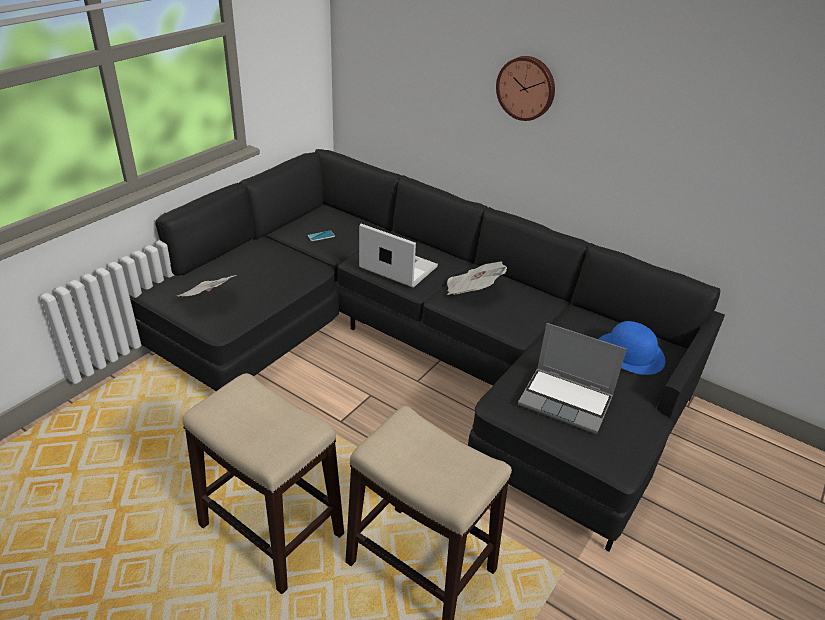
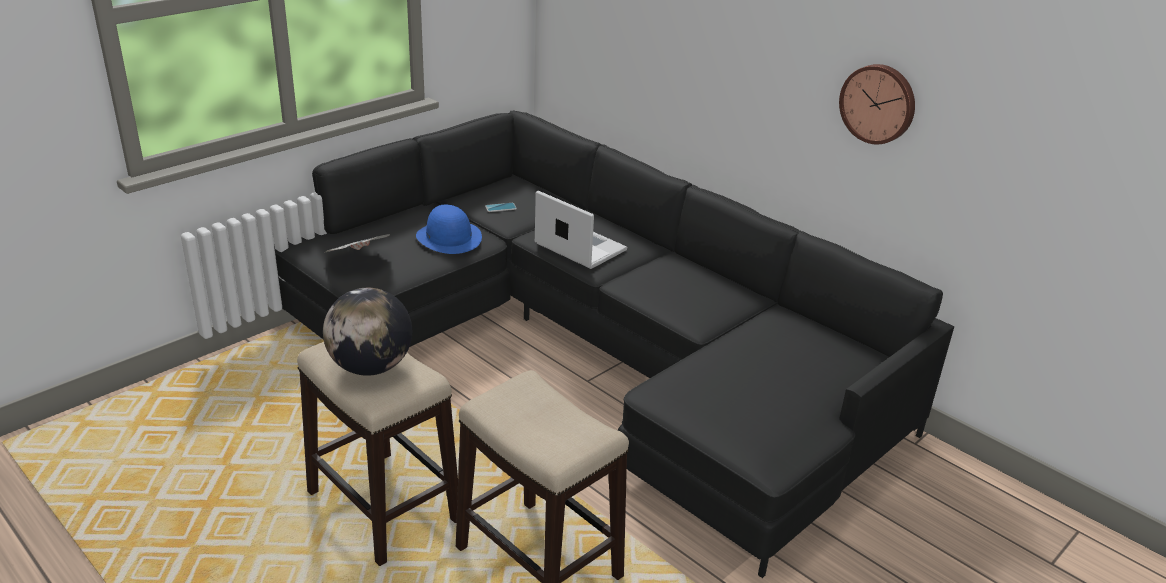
camera: 10 degrees right, 5 degrees down
(257, 422) = (370, 367): none -> globe
(472, 291) = (660, 279): newspaper -> none
(526, 88) = (738, 47): wall clock -> wall clock (878, 103)
(567, 401) = (731, 398): laptop -> none
(630, 353) = (828, 359): blue hat -> blue hat (449, 237)

